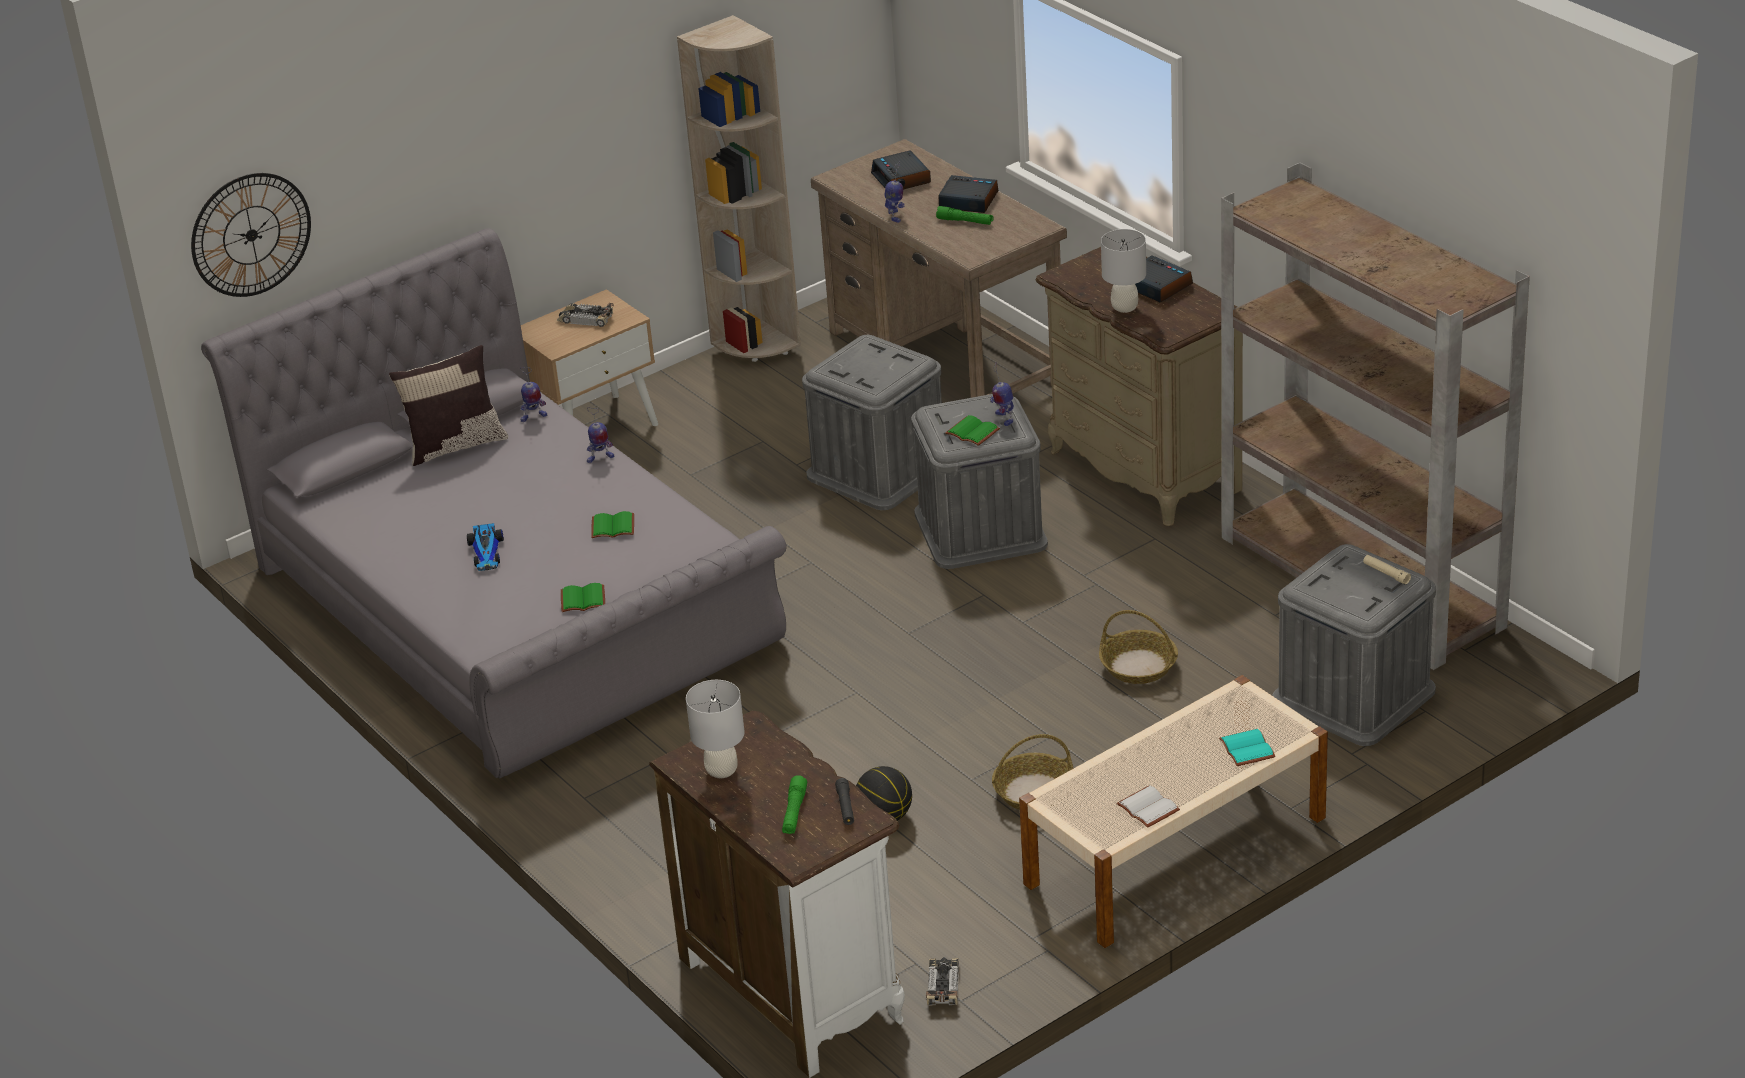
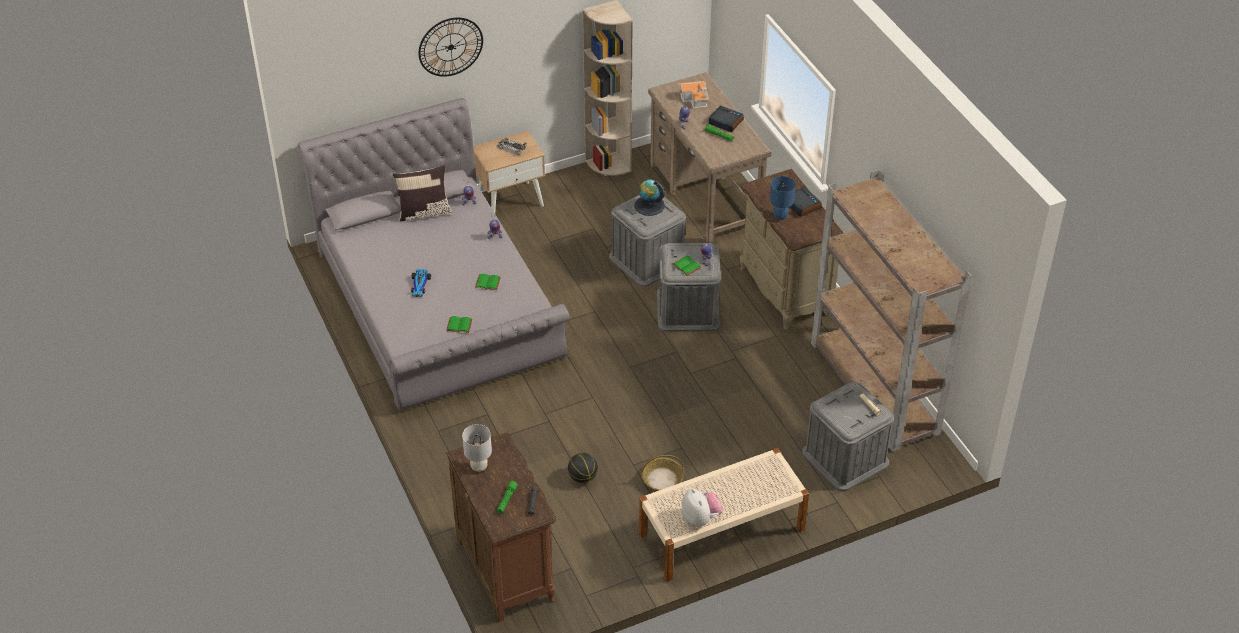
camera: 10 degrees right, 10 degrees up
(251, 235) = (331, 92): wall clock -> wall clock (450, 47)
(794, 987) = (507, 568): white dresser -> brown dresser
(869, 358) = (649, 205): none -> globe
(902, 178) = (695, 99): alarm clock -> toy house
(943, 984) = (580, 584): toy car -> none
(1124, 308) = (780, 216): grey table lamp -> blue table lamp
(1138, 666) = (740, 414): basket -> none
(1146, 808) = (700, 519): white book -> plush toy
(1249, 749) = (765, 494): turquoise book -> none

